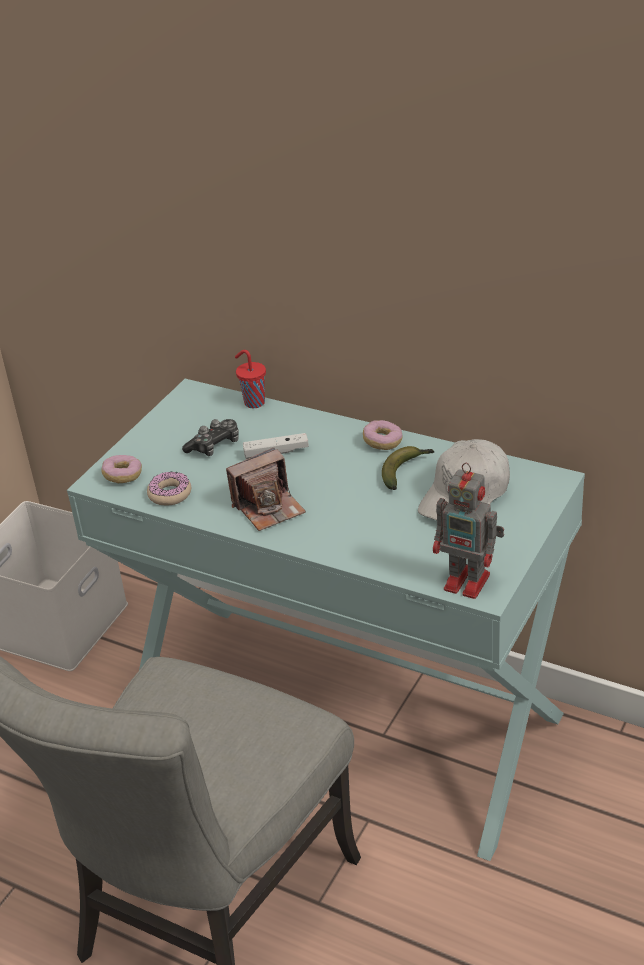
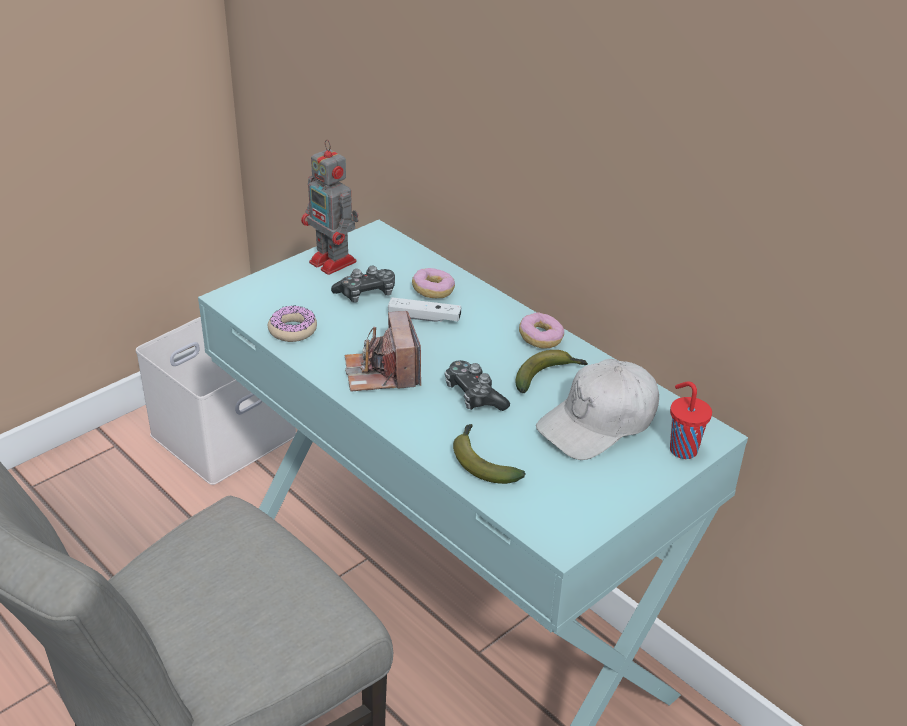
camera: 15 degrees right, 0 degrees up
(123, 476) = (259, 299): donut -> donut (433, 291)
(253, 402) = (431, 261): red cup -> red cup (682, 449)
(268, 507) = (382, 373): camera -> camera turned 90 degrees clockwise
(355, 503) = (474, 395): none -> game controller
(391, 553) = (482, 461): none -> banana
(469, 582) = (549, 522): toy robot -> toy robot (334, 263)

